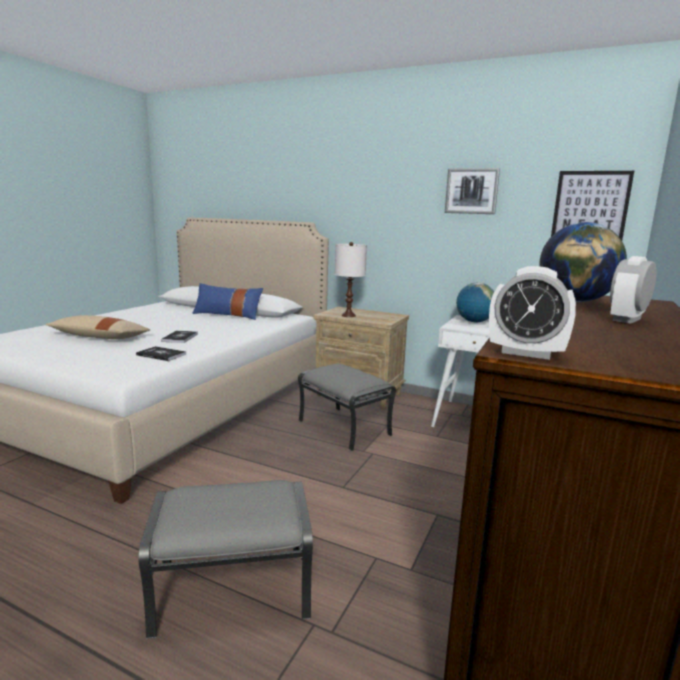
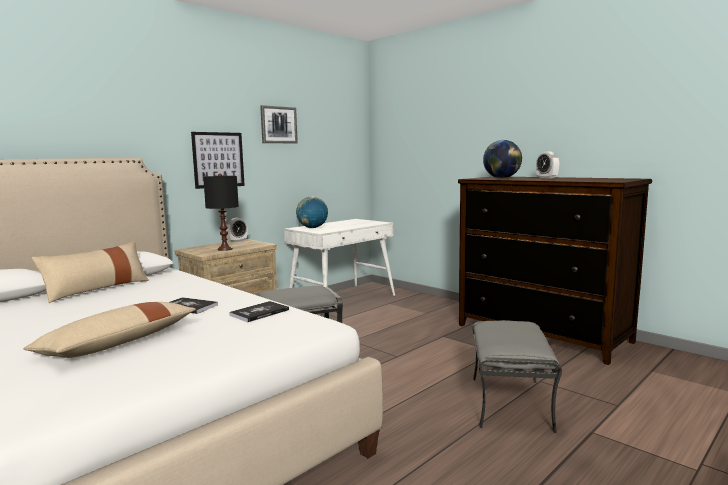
camera: 70 degrees left, 5 degrees down
(227, 315) = (97, 289): blue pillow -> beige pillow
(348, 315) = (224, 249): white table lamp -> black table lamp
(526, 353) = (618, 181): alarm clock -> alarm clock (237, 241)
(590, 205) = (344, 136): picture -> picture (218, 160)

